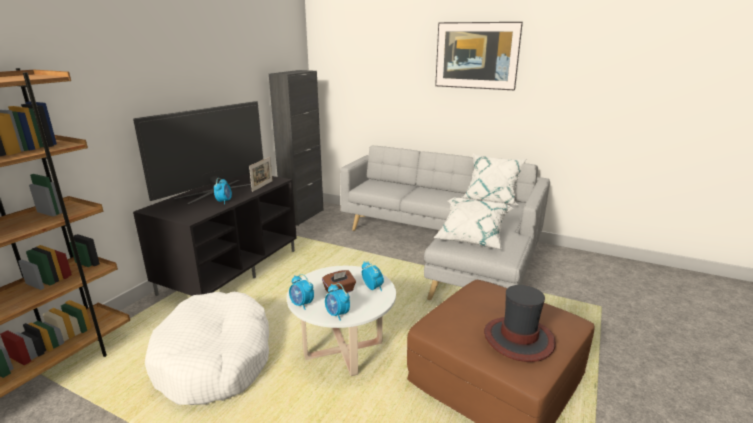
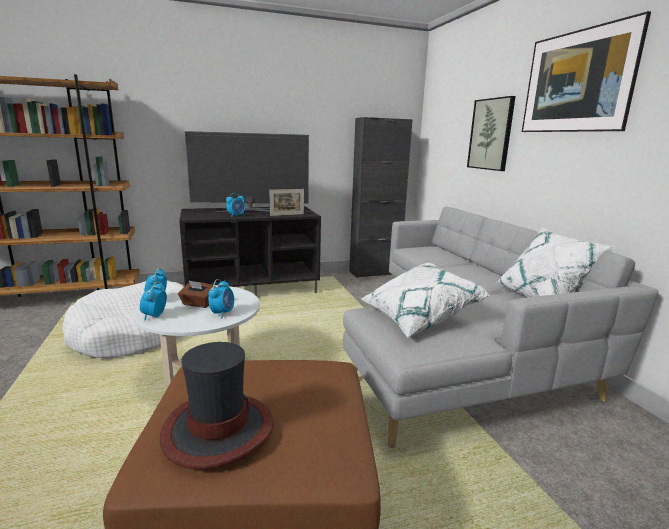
camera: 45 degrees right, 5 degrees down
(402, 85) = (491, 134): none -> picture

